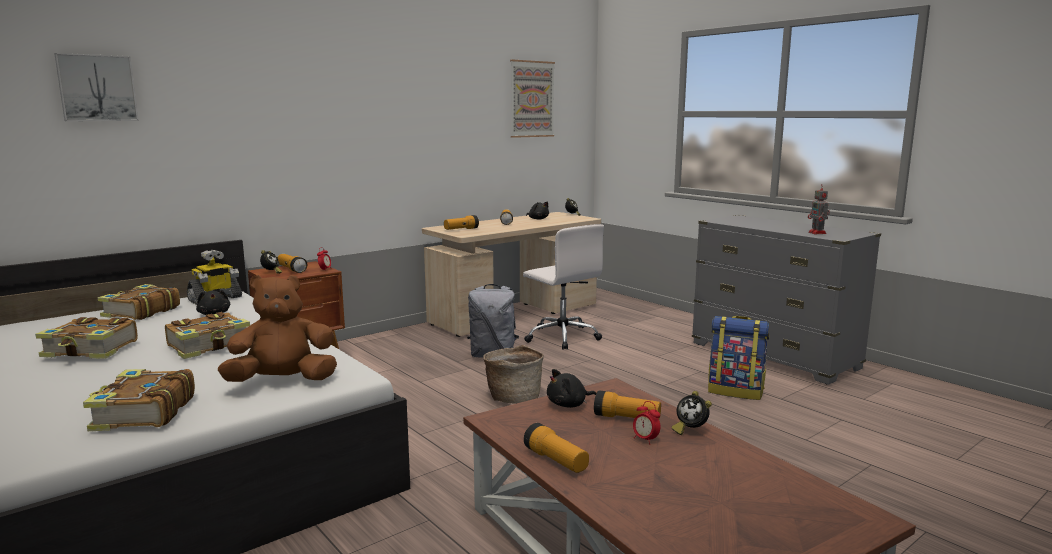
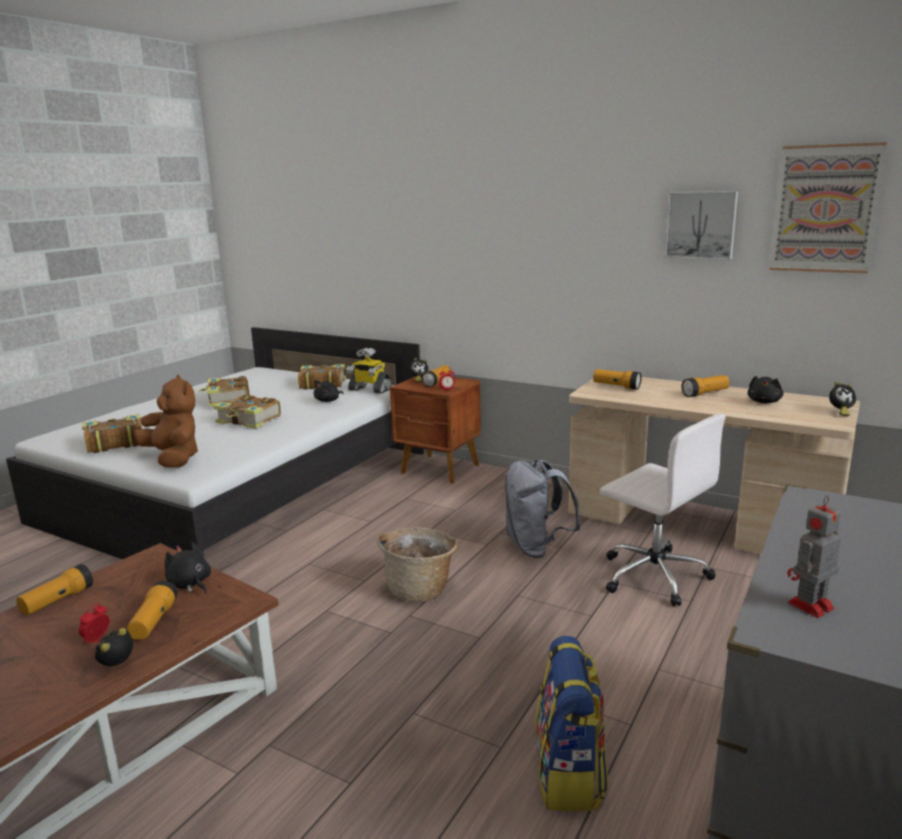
camera: 70 degrees right, 5 degrees up
(97, 88) = (335, 207): picture -> picture (701, 225)
(562, 336) = (653, 575): white office chair -> white office chair turned 75 degrees counterclockwise

